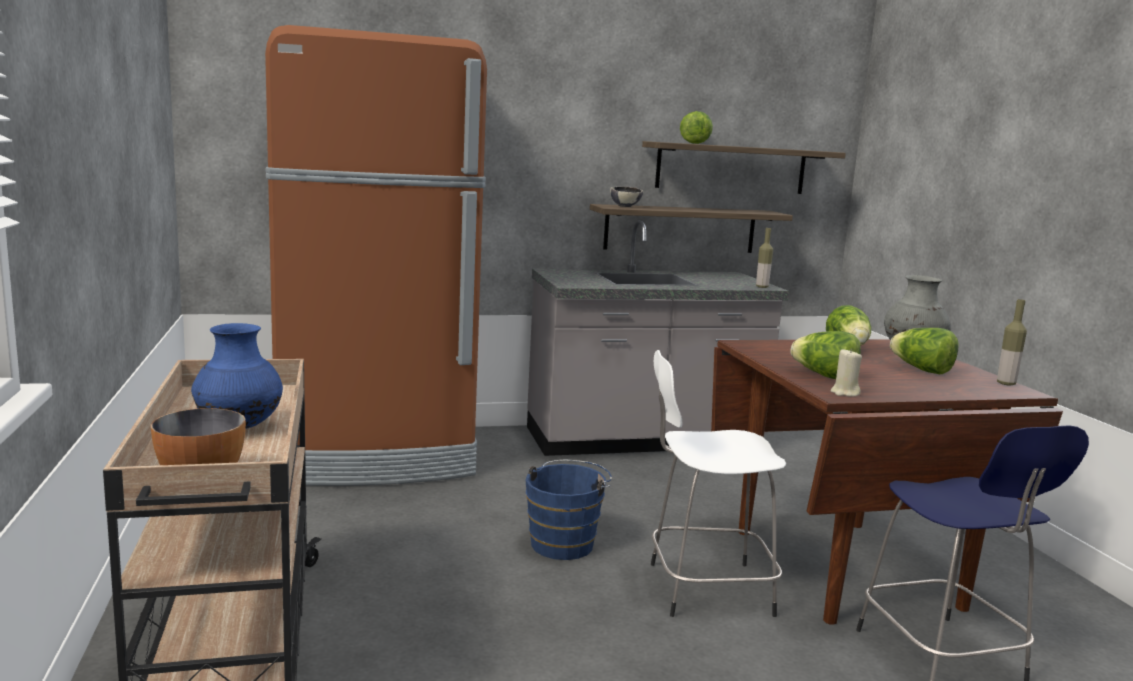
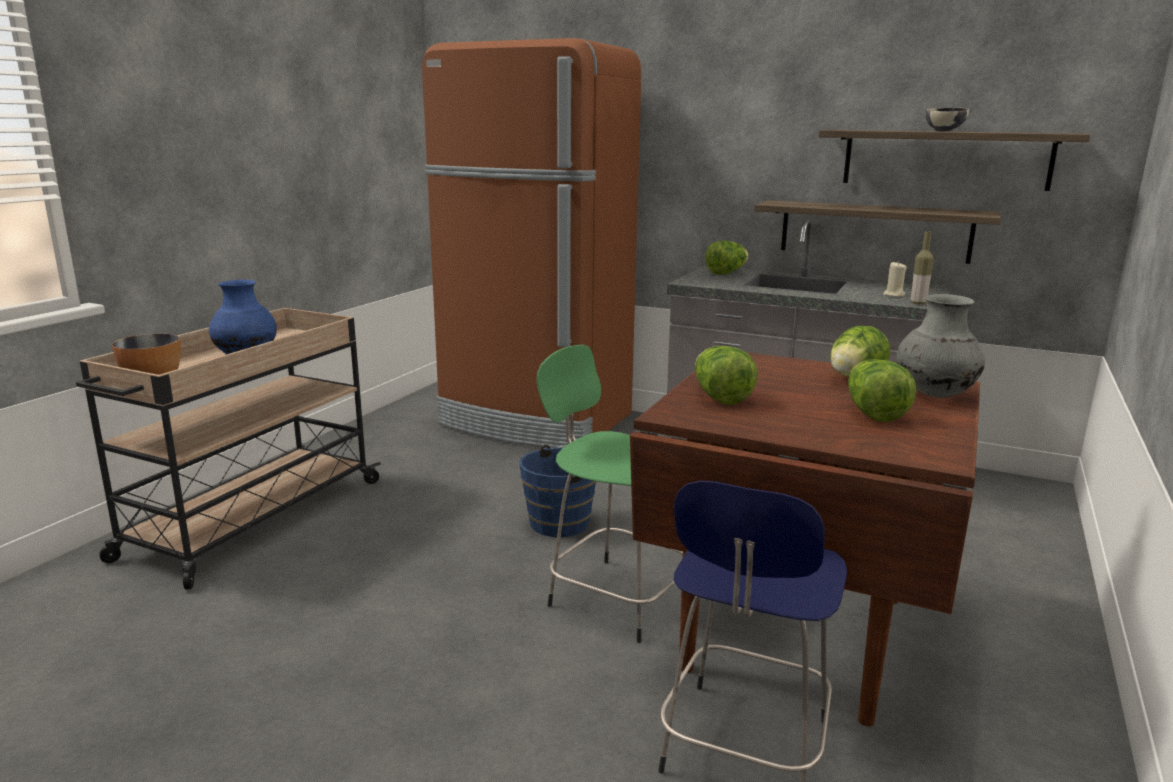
camera: 40 degrees right, 5 degrees up
(625, 206) = (794, 203): bowl -> bowl (944, 131)
(695, 143) = (881, 130): lettuce -> lettuce (726, 273)
(704, 589) = (616, 597): white stool -> green stool
(844, 393) = (685, 415): beige candle -> beige candle (893, 295)
(1006, 383) = (947, 448): bottle -> none

